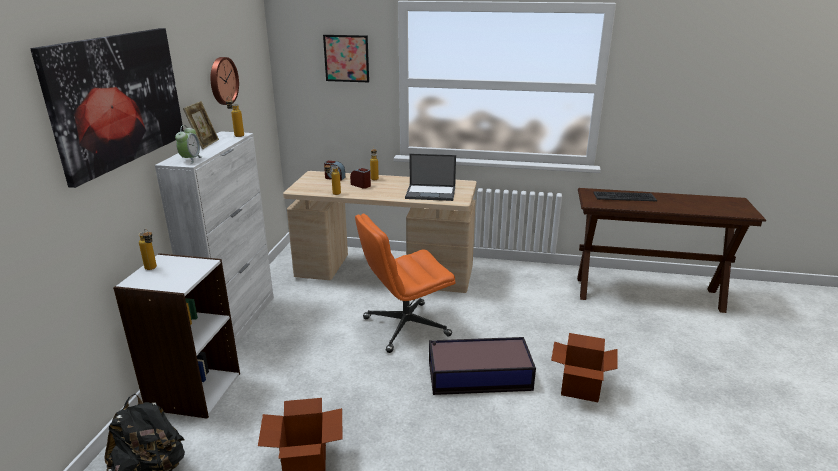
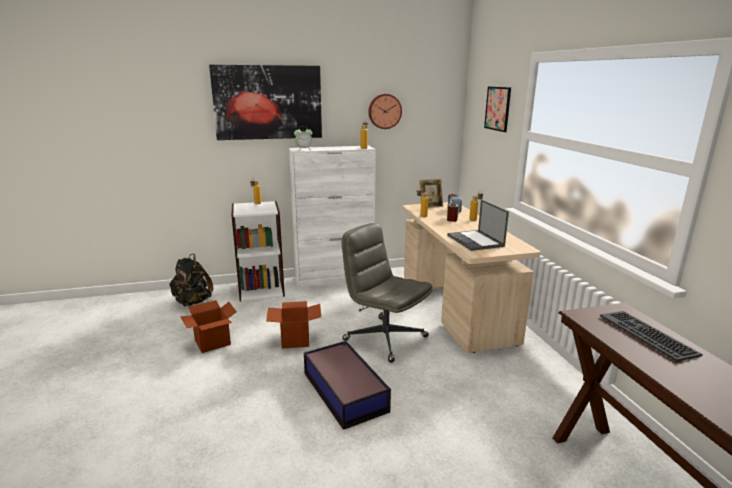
camera: 65 degrees right, 5 degrees down
(204, 144) = (336, 147): picture frame -> picture frame (430, 206)
(405, 327) = (384, 338): orange office chair -> grey office chair
(580, 387) = (368, 464): cardboard box -> cardboard box (295, 340)

